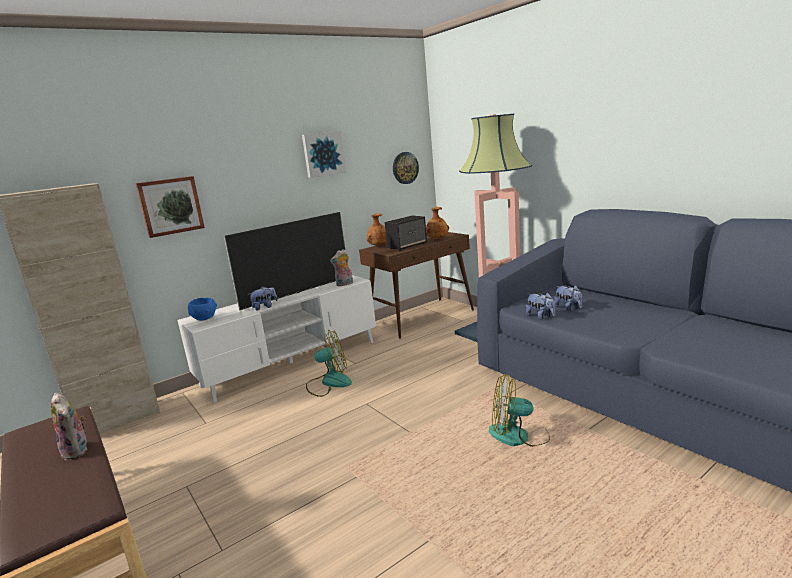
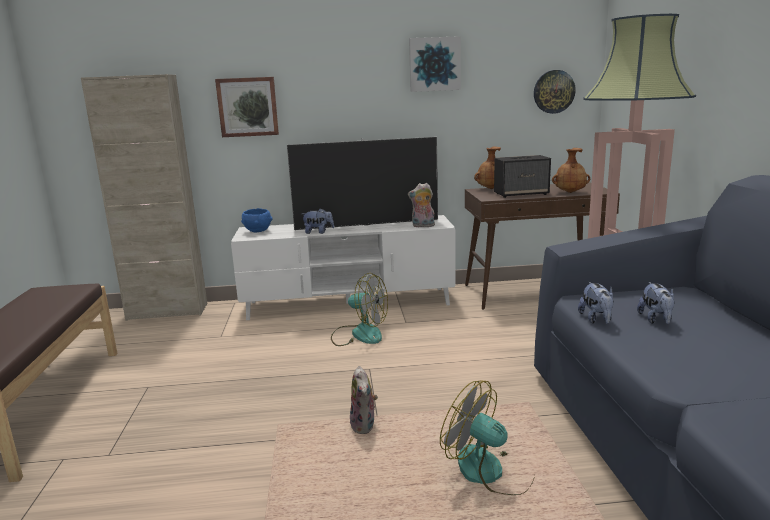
camera: 30 degrees right, 0 degrees up
(78, 450) = (42, 316): plush toy -> plush toy (365, 426)

